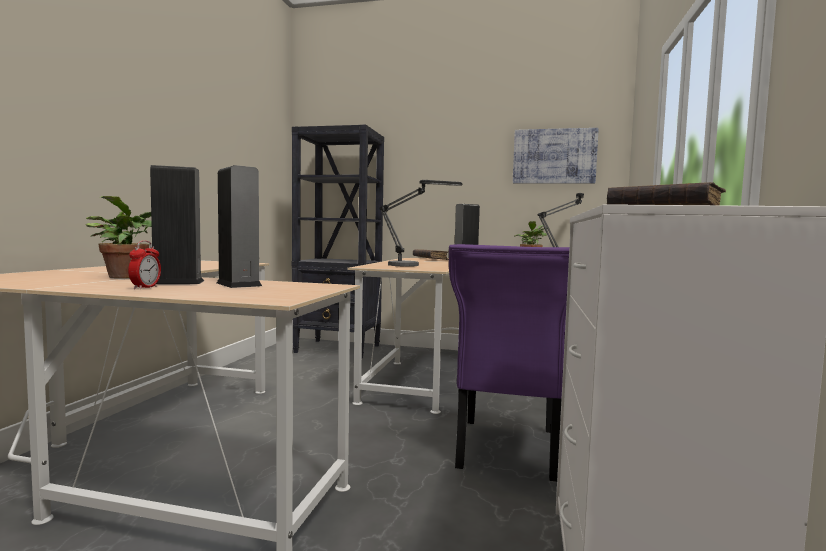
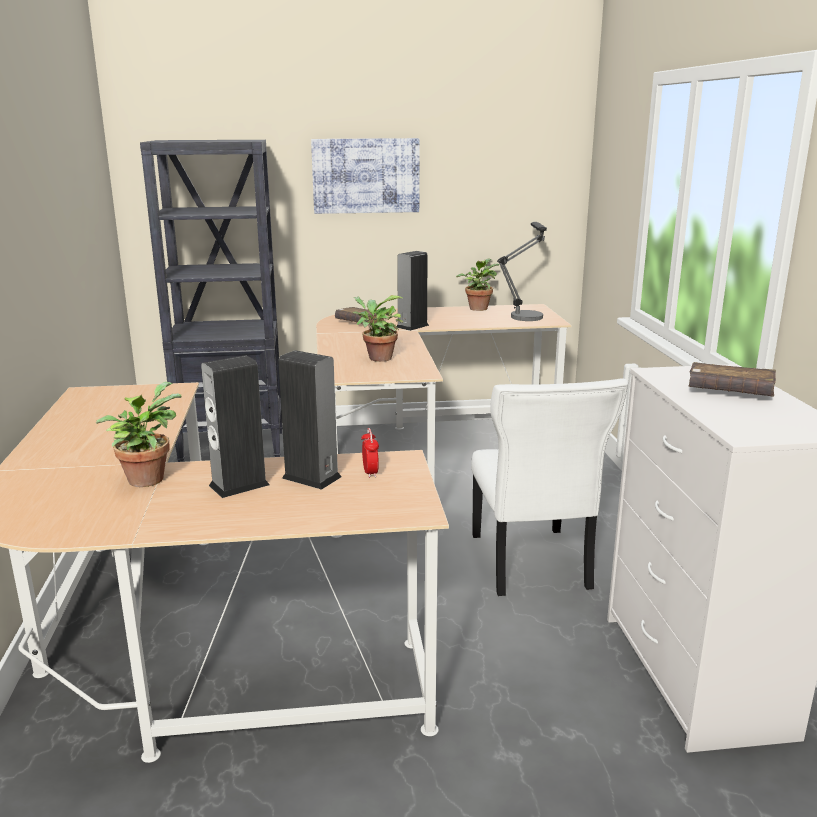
camera: 20 degrees left, 15 degrees up
(145, 288) = (242, 510): alarm clock -> alarm clock (370, 472)
(413, 265) = (377, 358): table lamp -> potted plant
(506, 451) = (530, 564): purple chair -> white chair
(554, 156) = (501, 168): picture -> picture (366, 176)

